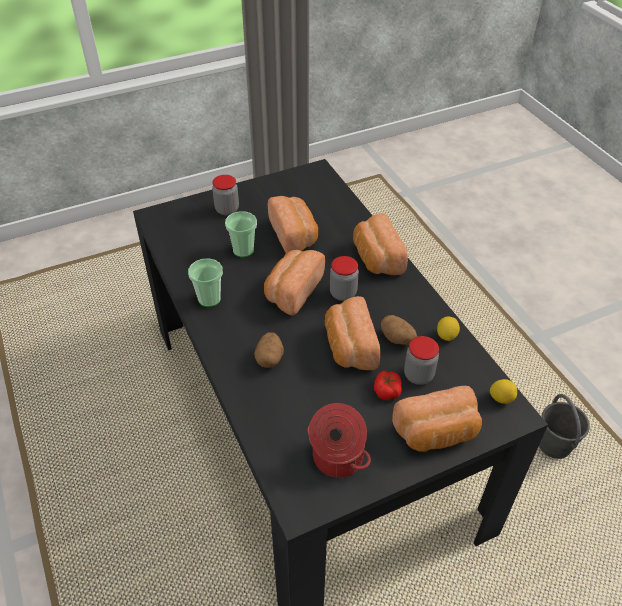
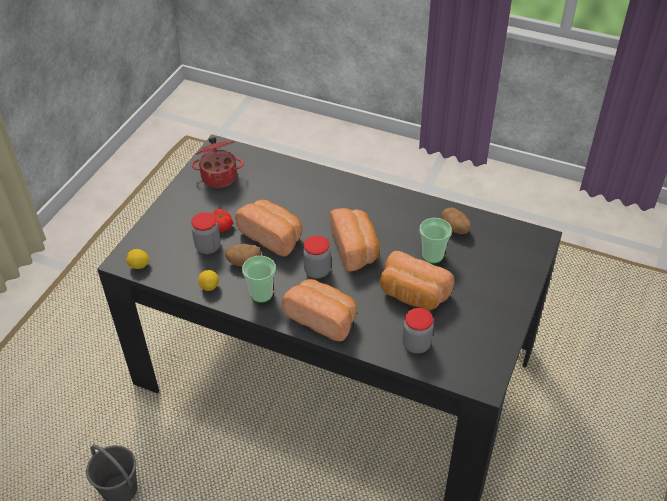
camera: 140 degrees right, 0 degrees up
(209, 299) = (404, 207): cup -> cup (261, 294)
(227, 209) = (497, 281): jar -> jar (416, 344)
(269, 358) = (317, 199): potato -> potato (455, 229)
(437, 433) = (169, 220): bread -> none

